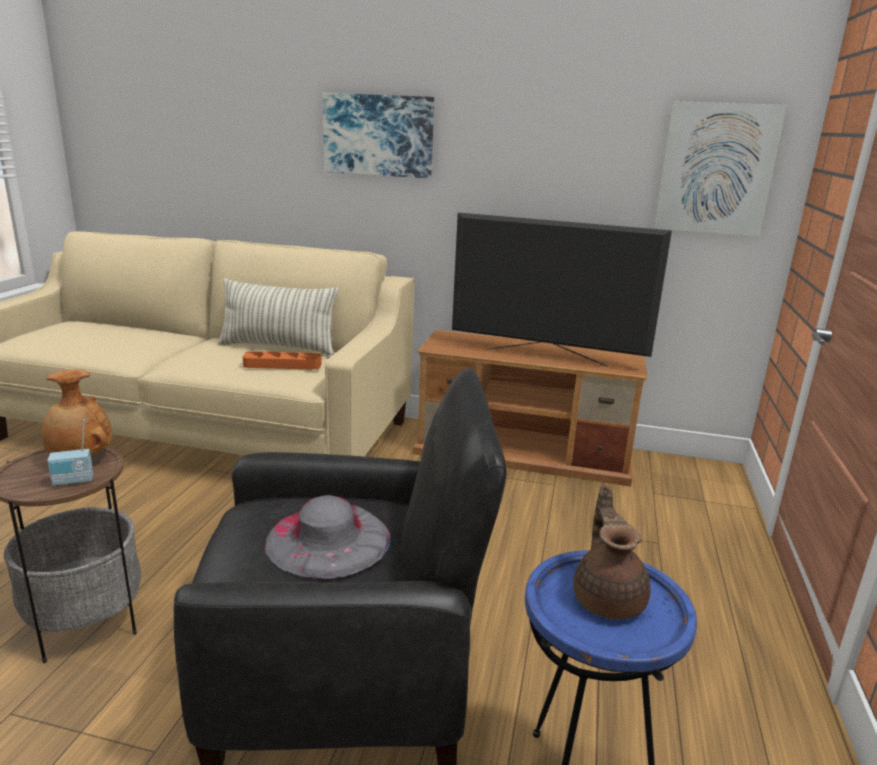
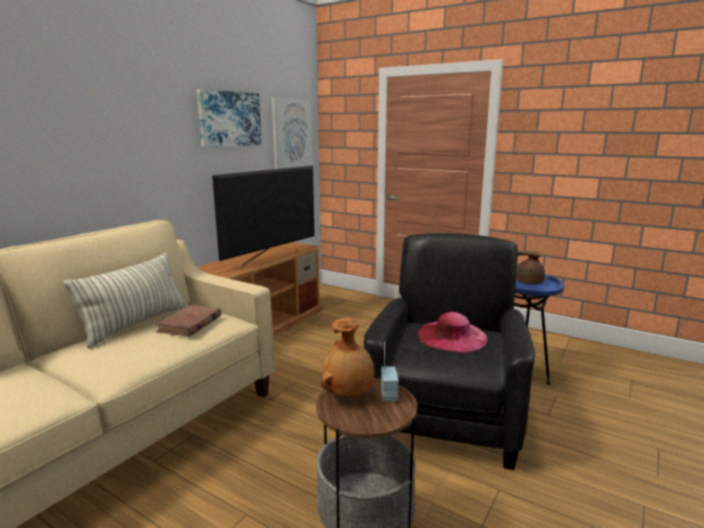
camera: 70 degrees left, 5 degrees down
(282, 365) = (190, 324): orange tray -> brown book
(328, 539) = (452, 336): grey hat -> pink hat
(378, 135) = (109, 124): picture -> picture (229, 119)

